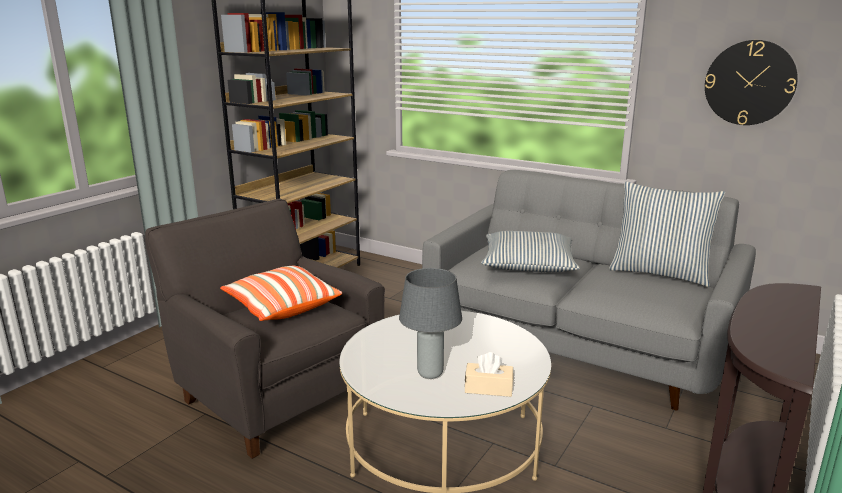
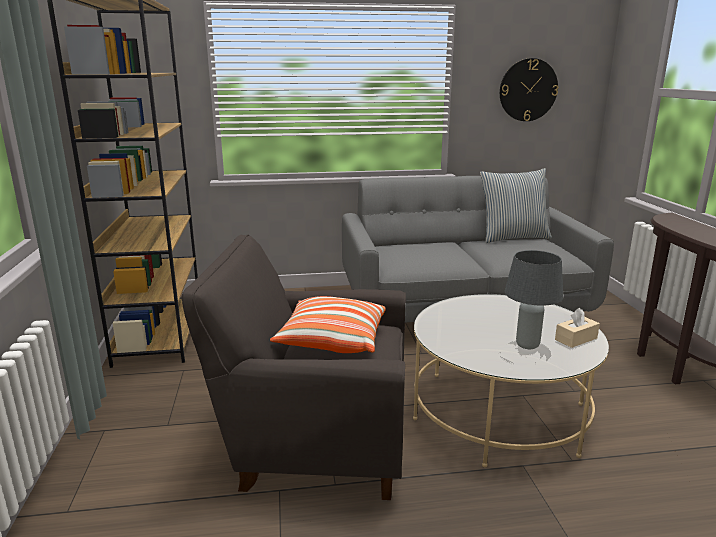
camera: 40 degrees left, 0 degrees up
(528, 264) = (433, 252): pillow -> none

